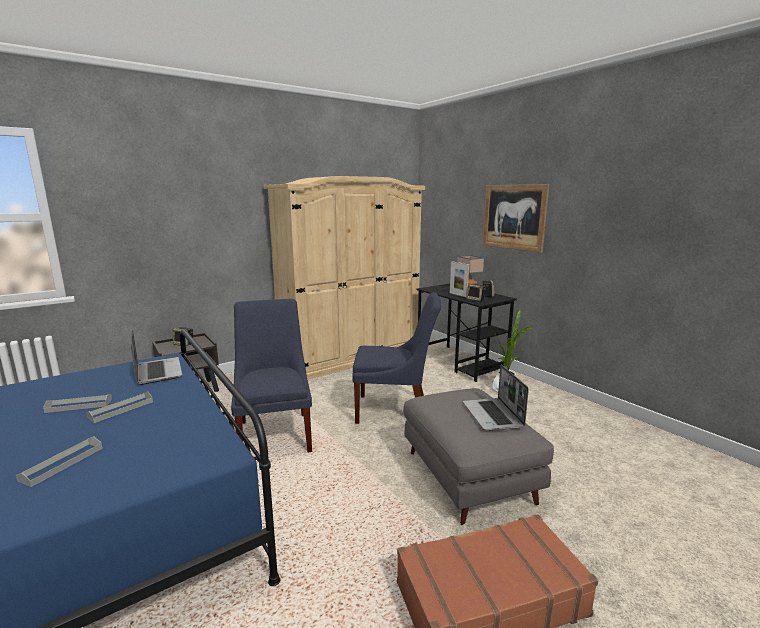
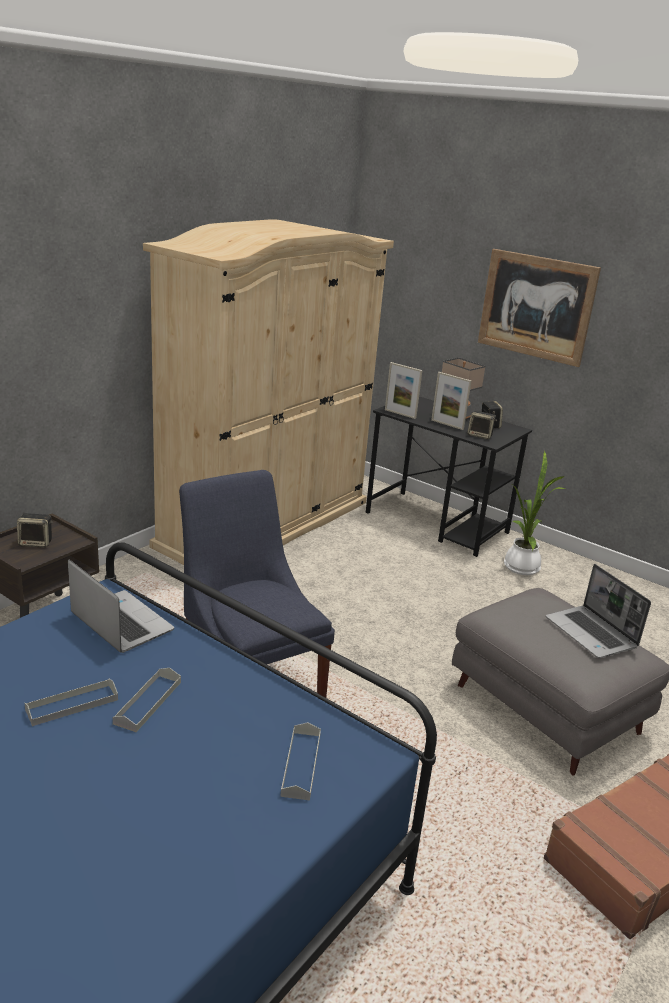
camera: 20 degrees left, 10 degrees up
(62, 463) = (175, 804): grey tray -> grey tray (301, 764)
(396, 410) = (396, 618): blue chair -> none
(431, 290) = (400, 414): none -> picture frame

